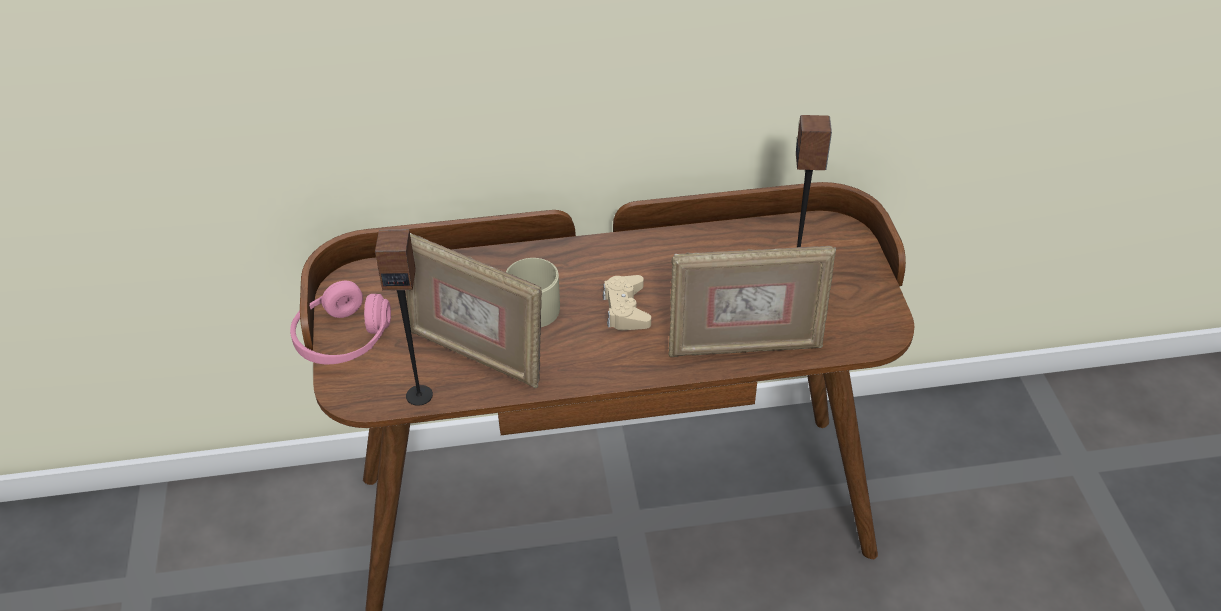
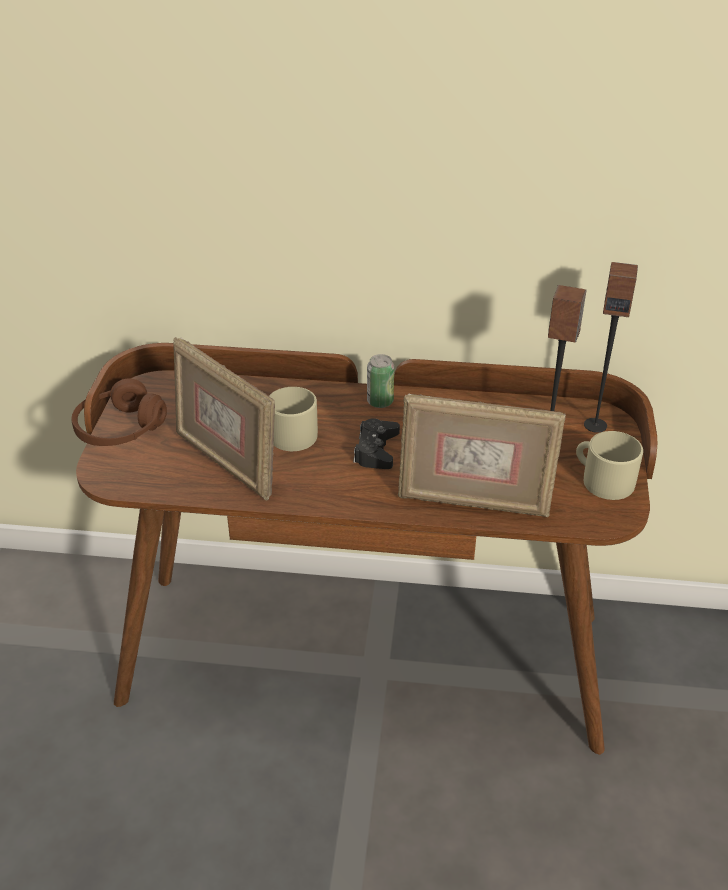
camera: 15 degrees right, 5 degrees down
(343, 338) = (120, 429): pink headphones -> brown headphones
(419, 395) = (162, 486): speaker -> speaker (595, 425)
(608, 253) = (380, 402): none -> can
(626, 309) = (376, 450): beige game controller -> black game controller
(859, 297) = (602, 479): none -> beige mug

